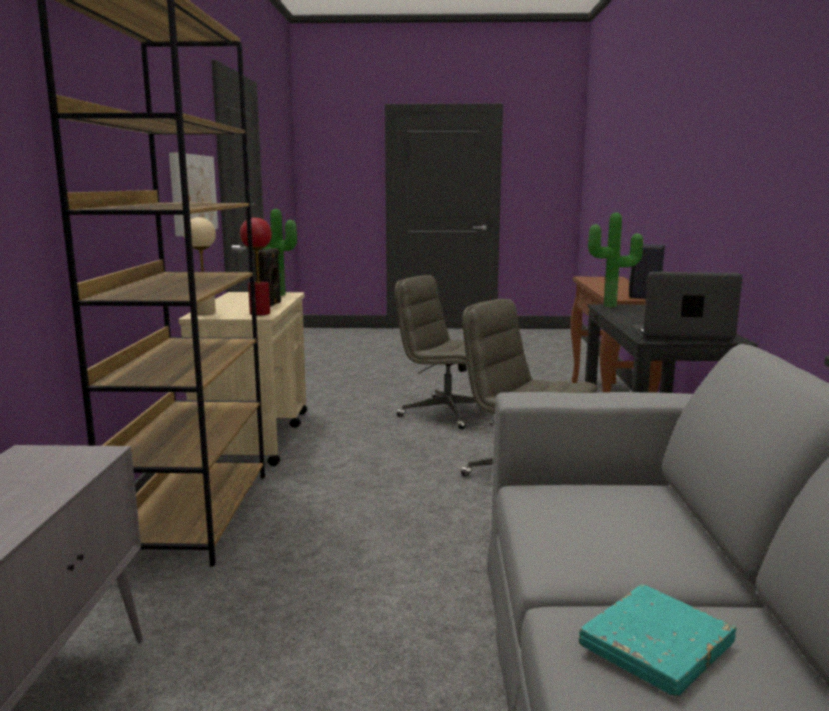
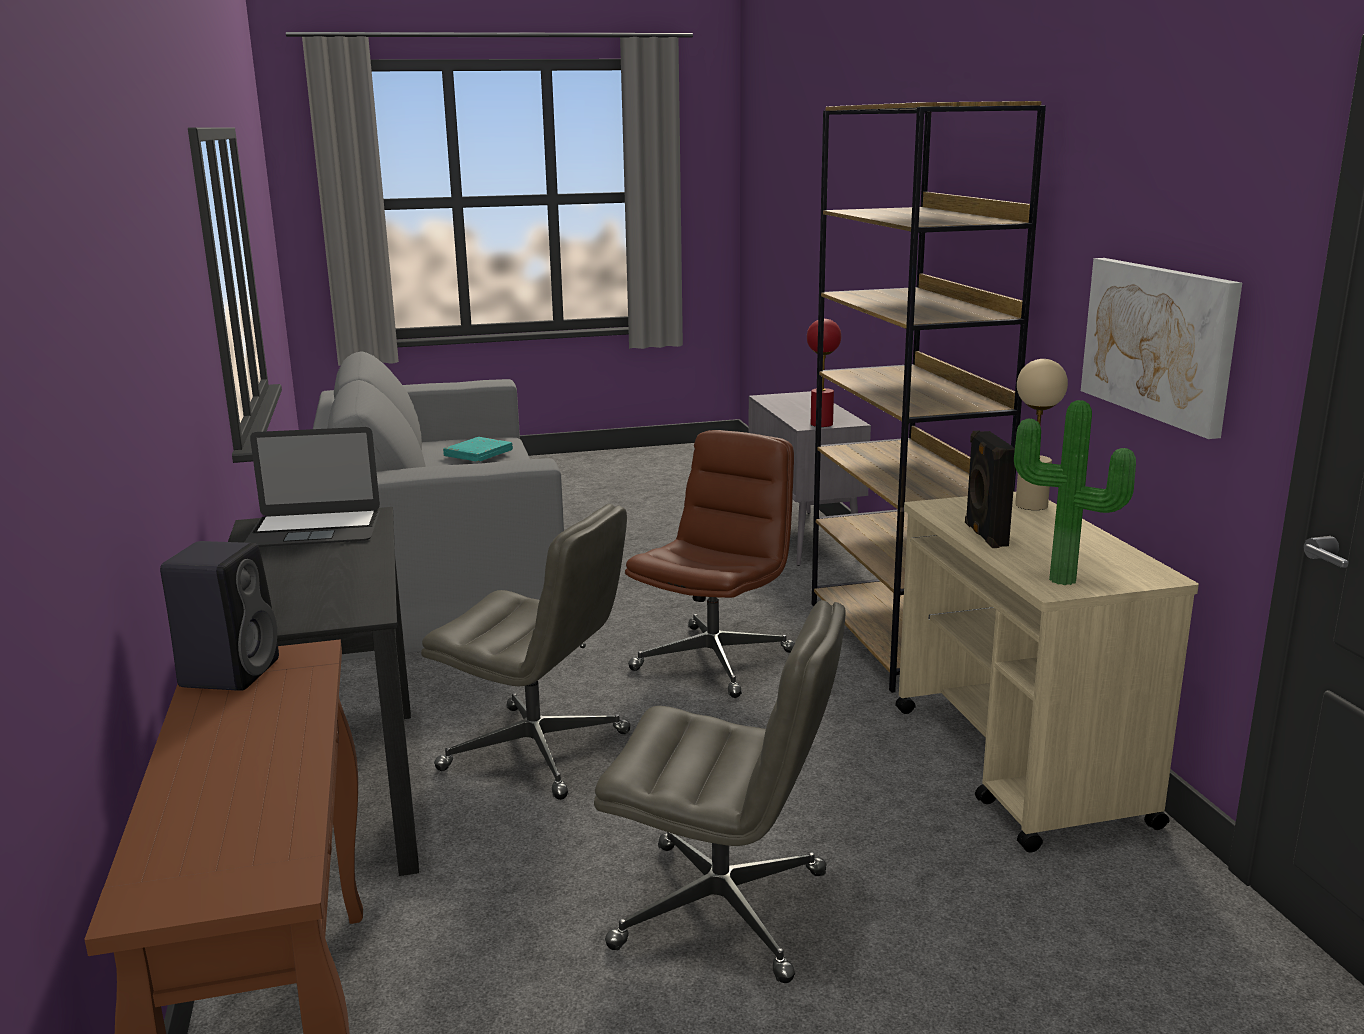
camera: 165 degrees right, 5 degrees up
(260, 313) = (949, 512): red table lamp -> red table lamp (821, 424)
(367, 518) = (714, 660): none -> brown office chair
(611, 306) = (353, 612): potted plant -> none

